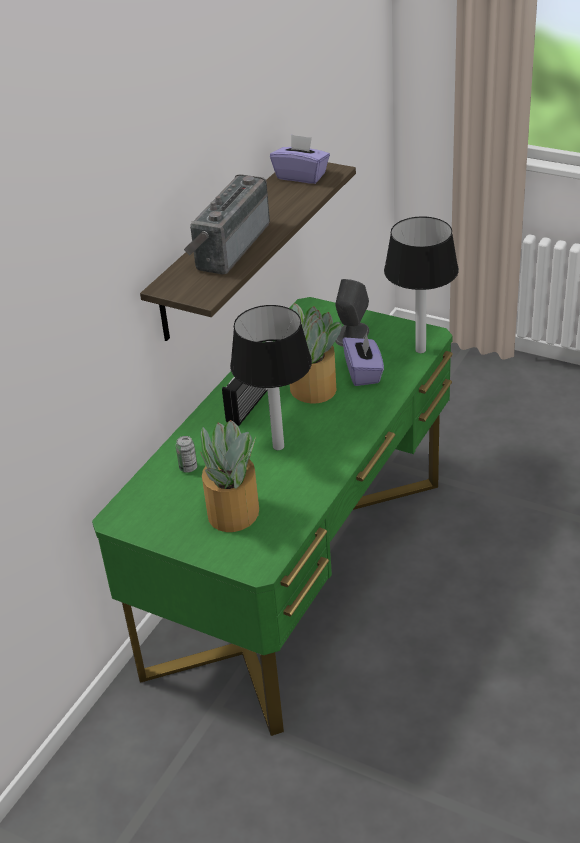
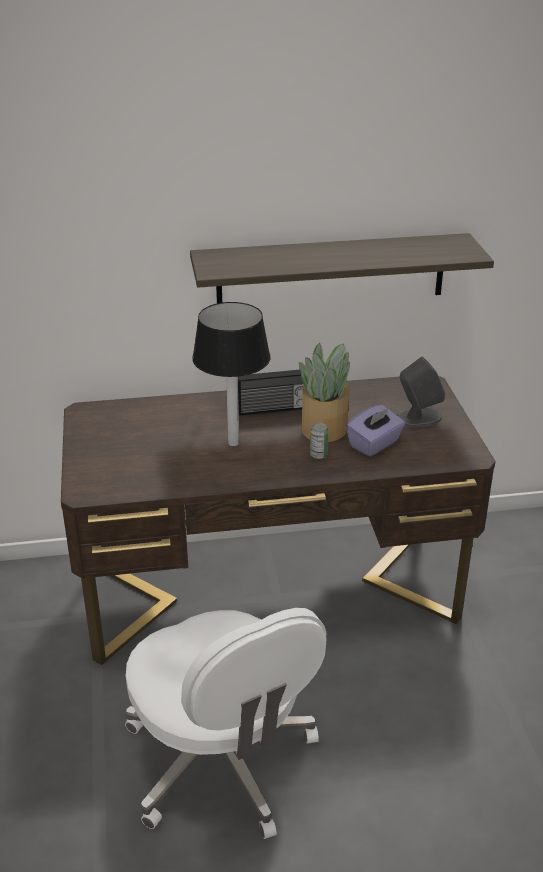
camera: 50 degrees right, 5 degrees down
(188, 468) = (167, 415): can -> can (318, 455)
(228, 246) = (294, 256): radio -> none
(232, 513) = (134, 455): potted plant -> none
(299, 573) = (271, 591): green desk -> brown desk
(301, 176) = (442, 246): purple tissue box -> none
(420, 349) = (444, 459): table lamp -> none
(464, 698) = (222, 762): none -> white office chair

